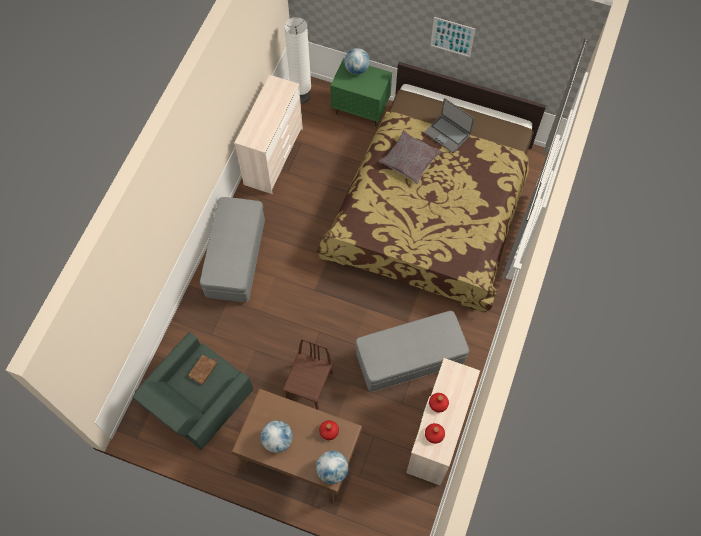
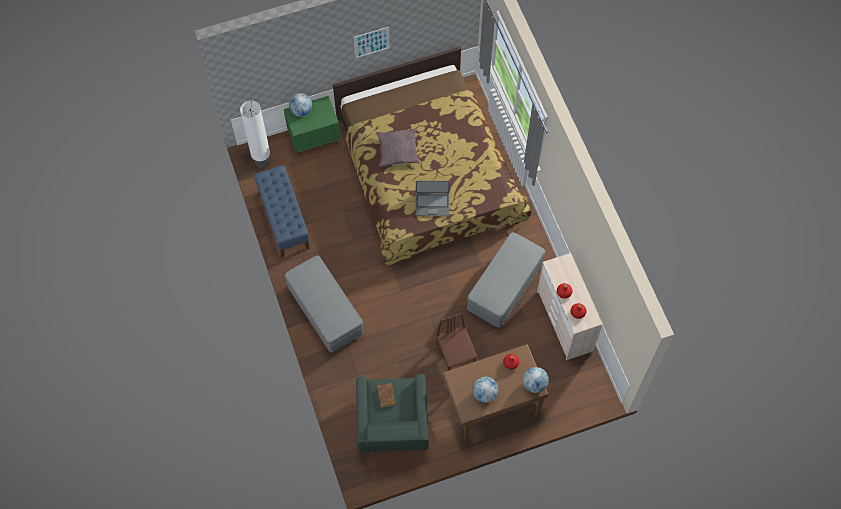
camera: 40 degrees left, 0 degrees up
(274, 157) = (284, 219): beige dresser -> blue bench
(447, 134) = (406, 113): laptop -> laptop (432, 204)

